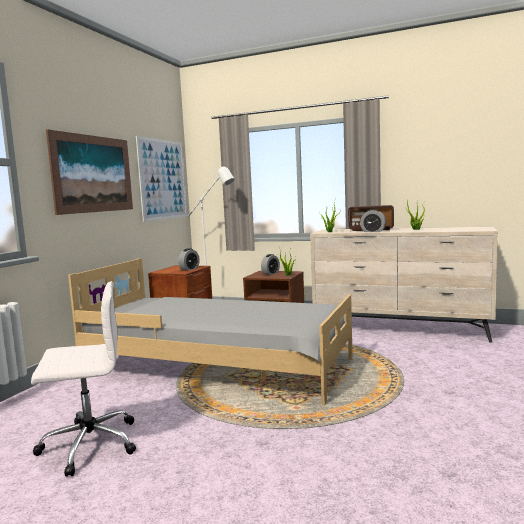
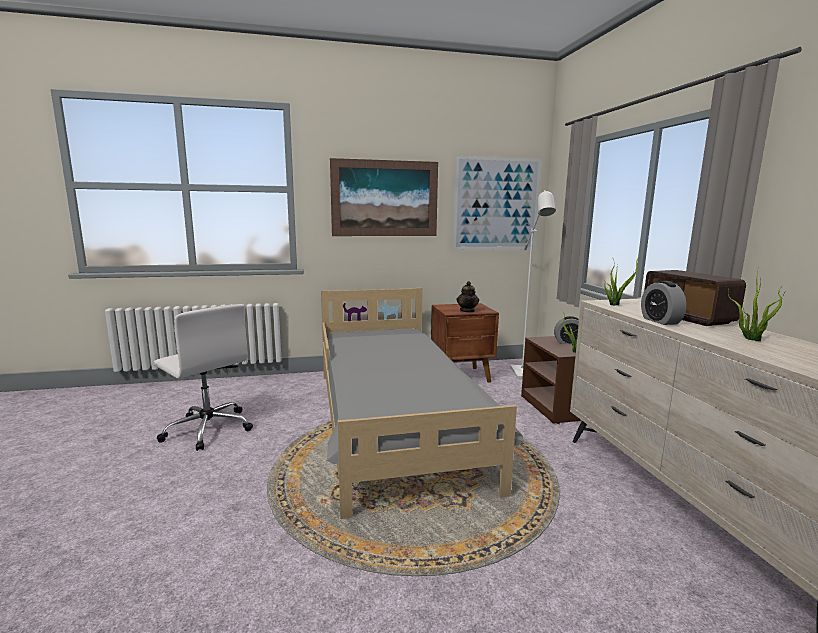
camera: 55 degrees right, 5 degrees up
(189, 269) = (467, 311): alarm clock -> teapot

